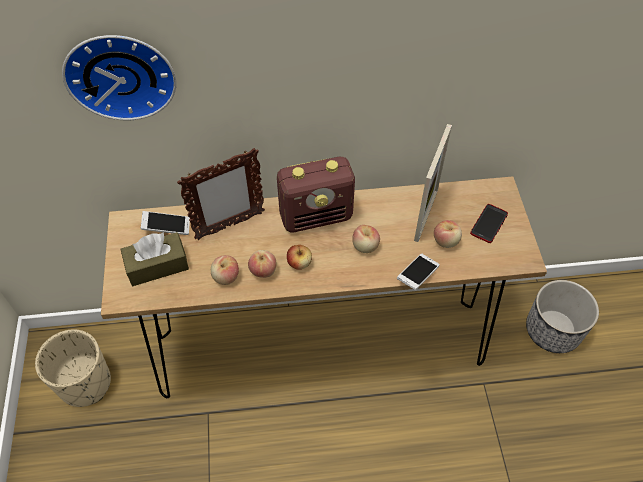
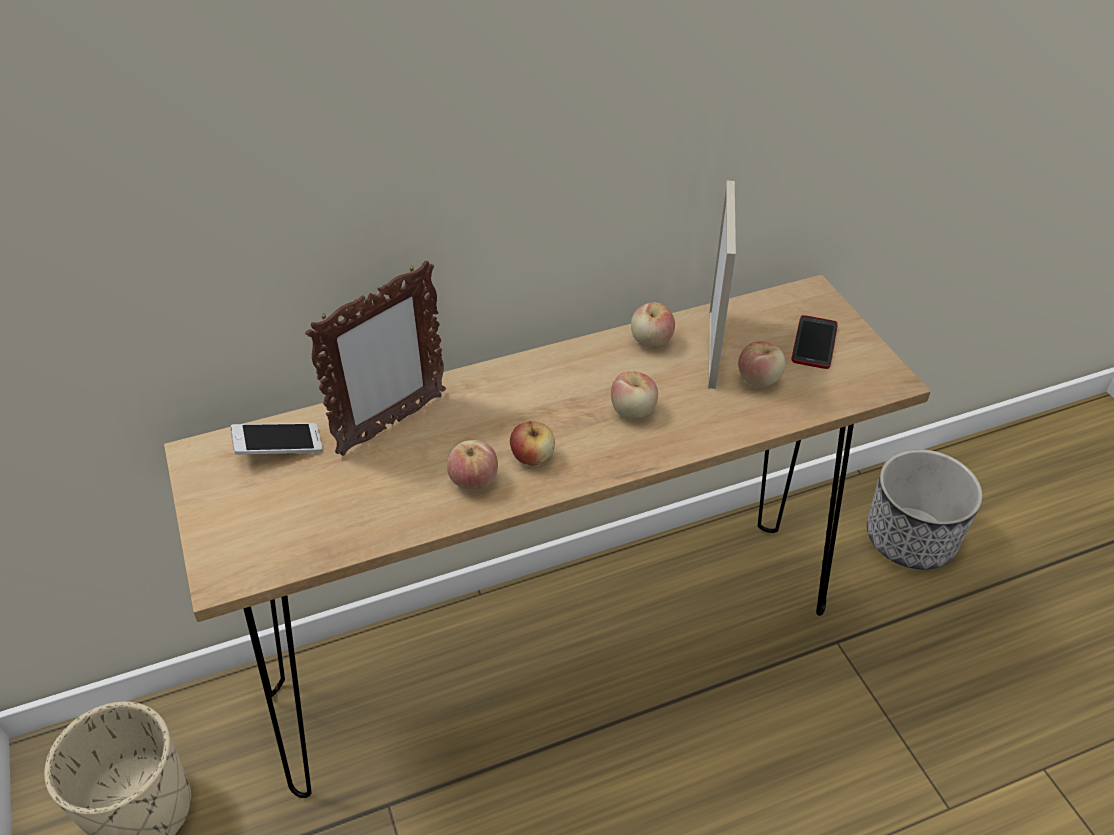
camera: 15 degrees left, 10 degrees down
(120, 73) = (178, 148): wall clock -> none
(157, 266) = (280, 511): brown tissue box -> none
(226, 277) = (411, 503): apple -> apple (651, 341)
(316, 216) = (536, 383): radio -> none
(417, 275) = (734, 436): phone -> none

